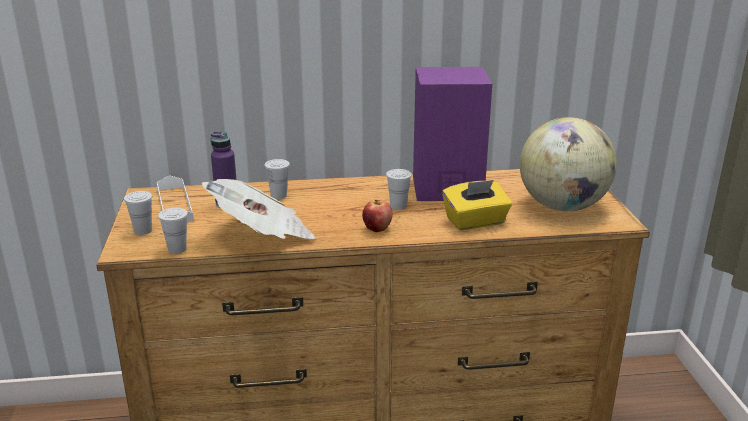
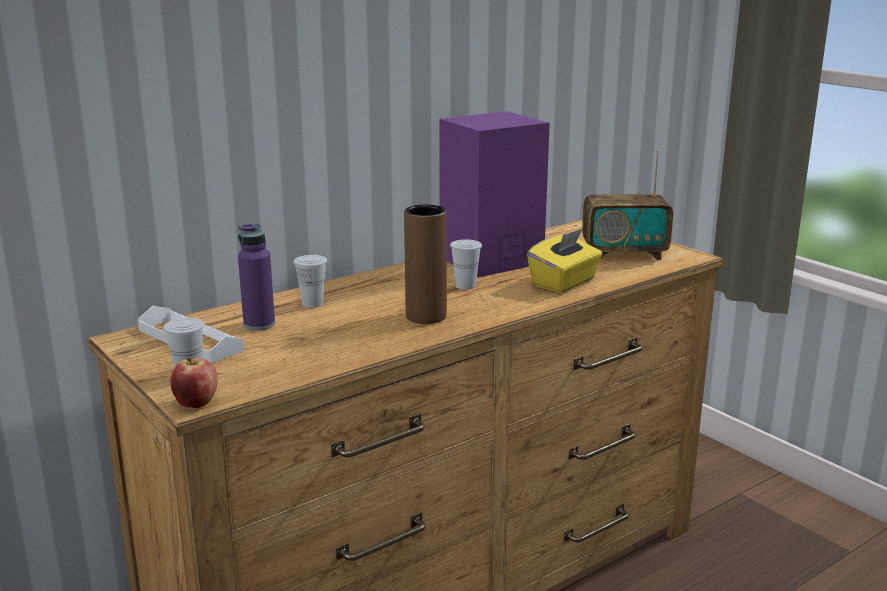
camera: 30 degrees left, 5 degrees down
(177, 249) = (268, 383): white cup -> none
(263, 235) = (355, 345): newspaper -> none
(337, 225) = (426, 316): none -> brown vase
(377, 229) = (475, 311): apple -> apple (196, 404)
(562, 206) = (624, 254): globe -> radio

